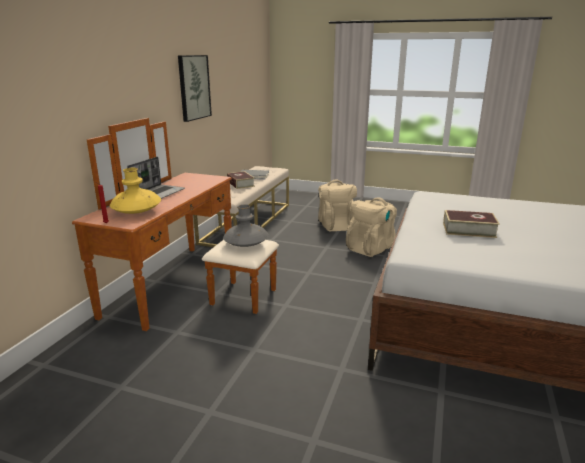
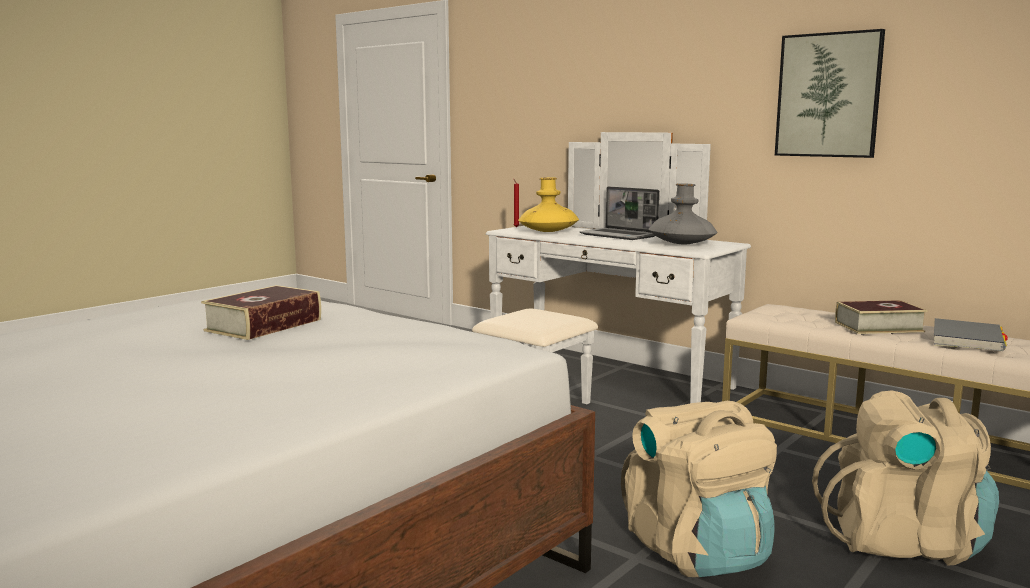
camera: 110 degrees right, 10 degrees down
(189, 286) = (593, 380): brown dresser -> white dresser
(246, 244) = (534, 317): grey vase -> grey vase (682, 243)

